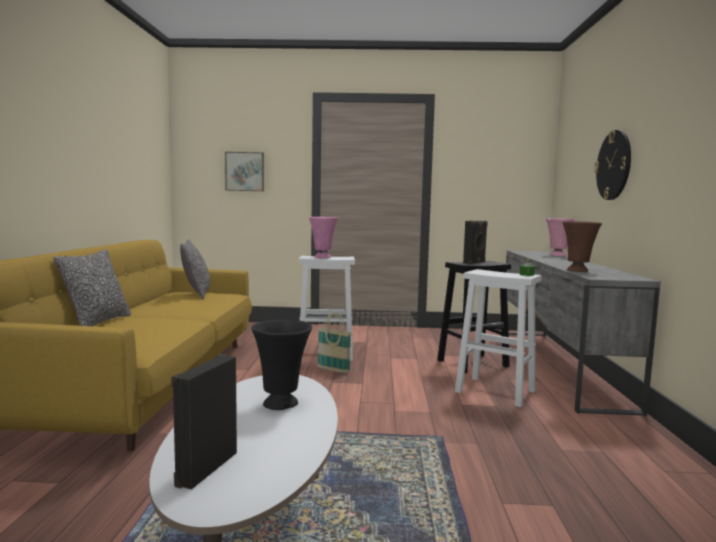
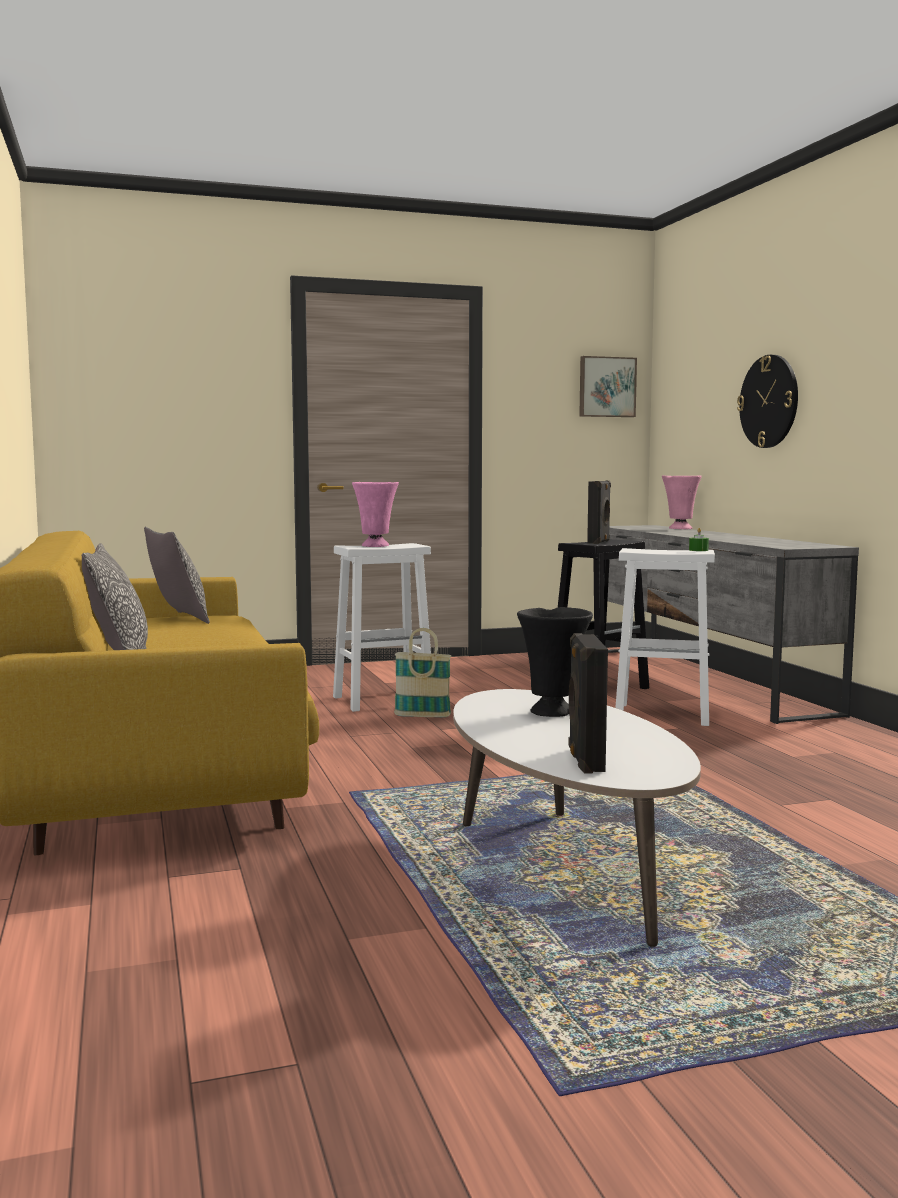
camera: 20 degrees left, 0 degrees up
(245, 171) = (175, 408): picture -> picture (606, 387)
(578, 271) = (751, 542): brown vase -> none

